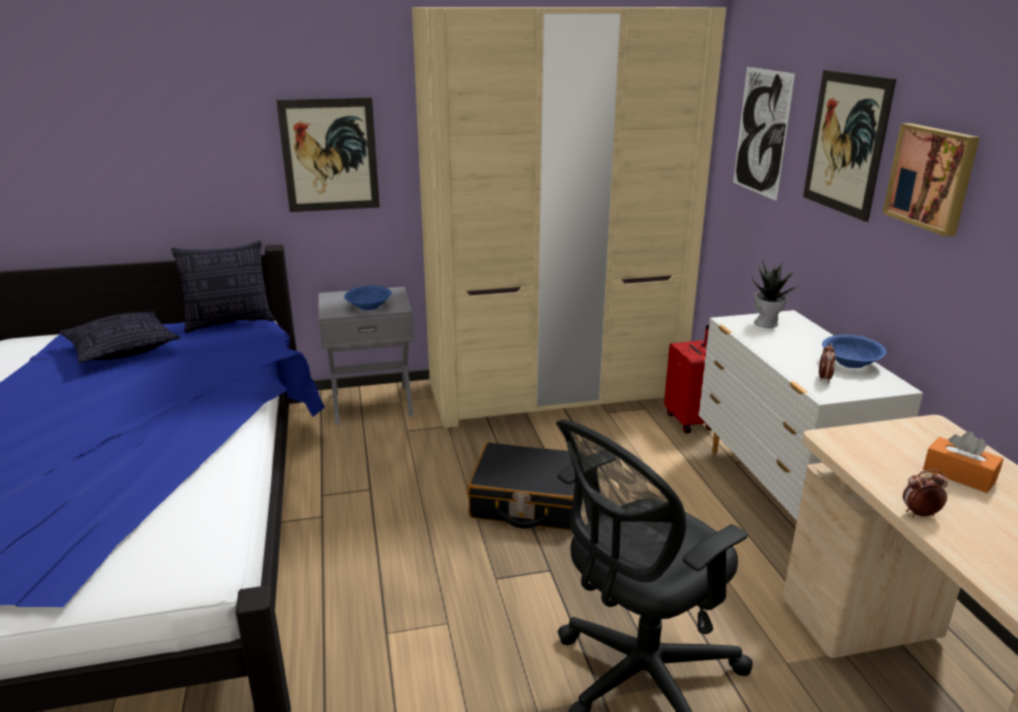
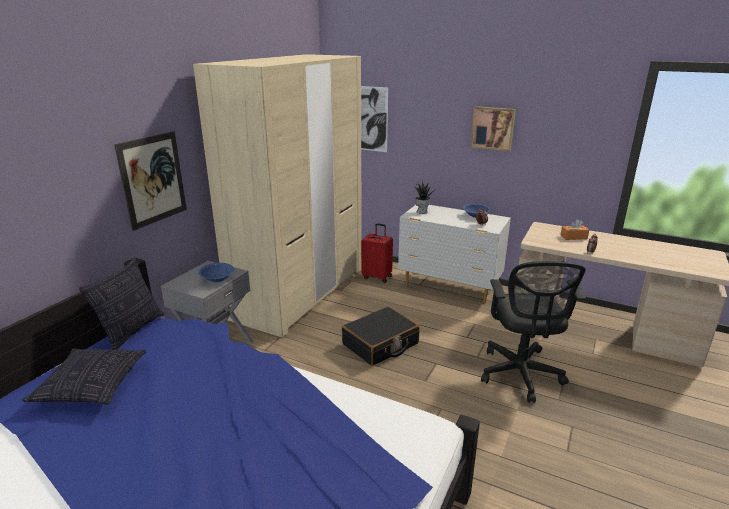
camera: 50 degrees left, 0 degrees up
(846, 143) = (434, 118): picture -> none

